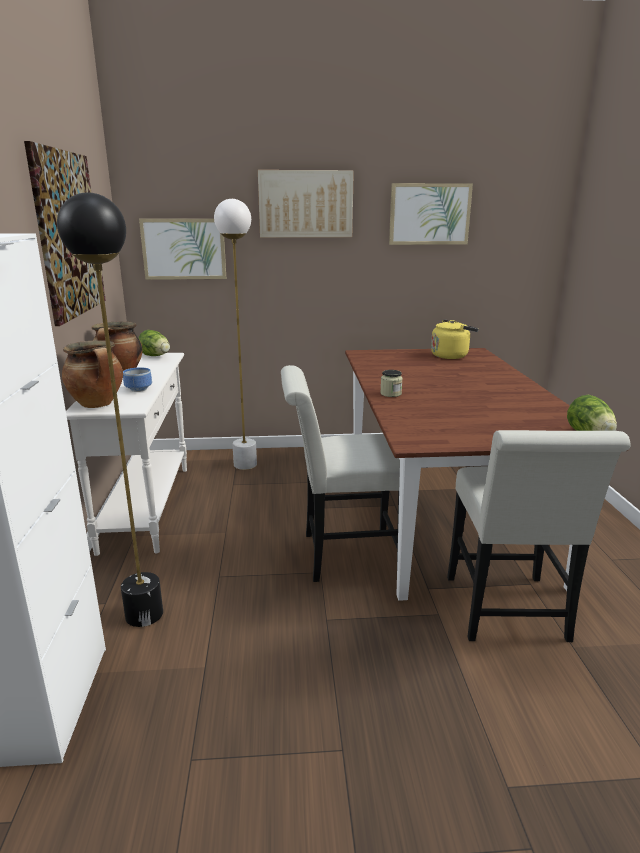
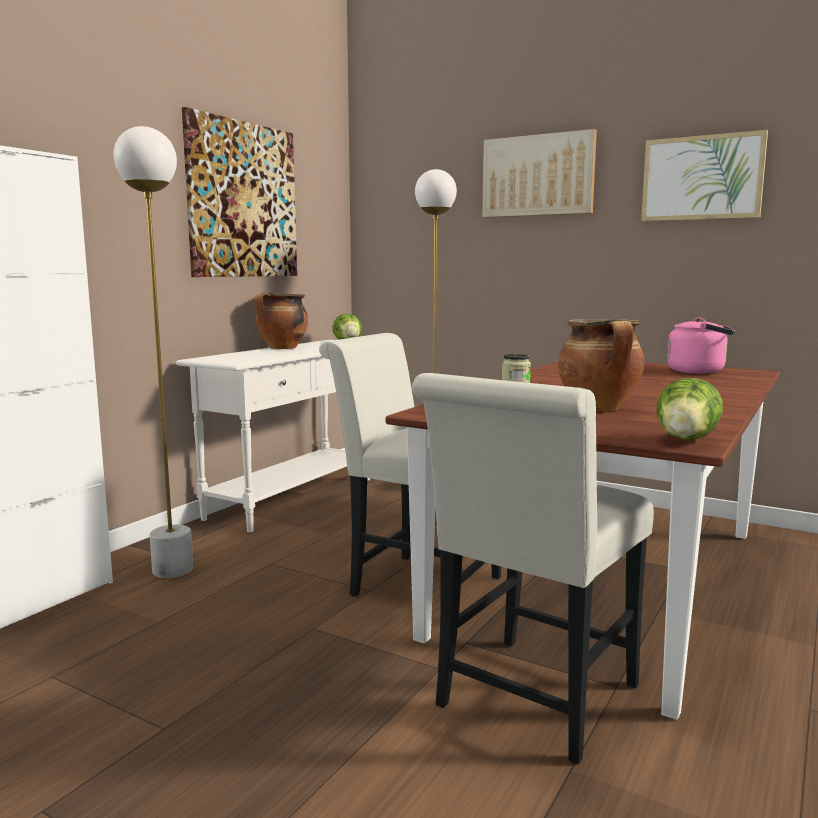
camera: 35 degrees right, 10 degrees down
(98, 404) = (217, 358): cooking pot -> cooking pot (600, 408)
(138, 389) = (271, 355): bowl -> none
(144, 615) = (173, 570): black floor lamp -> white floor lamp
(184, 249) = (408, 233): picture -> none
(451, 356) = (699, 371): yellow kettle -> pink kettle

